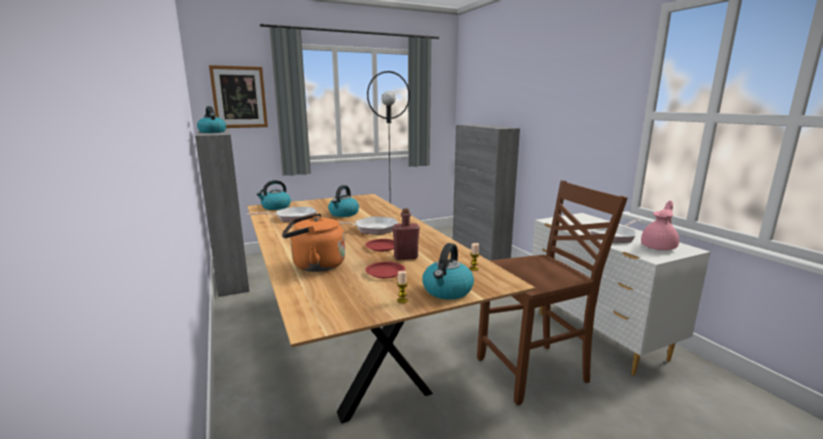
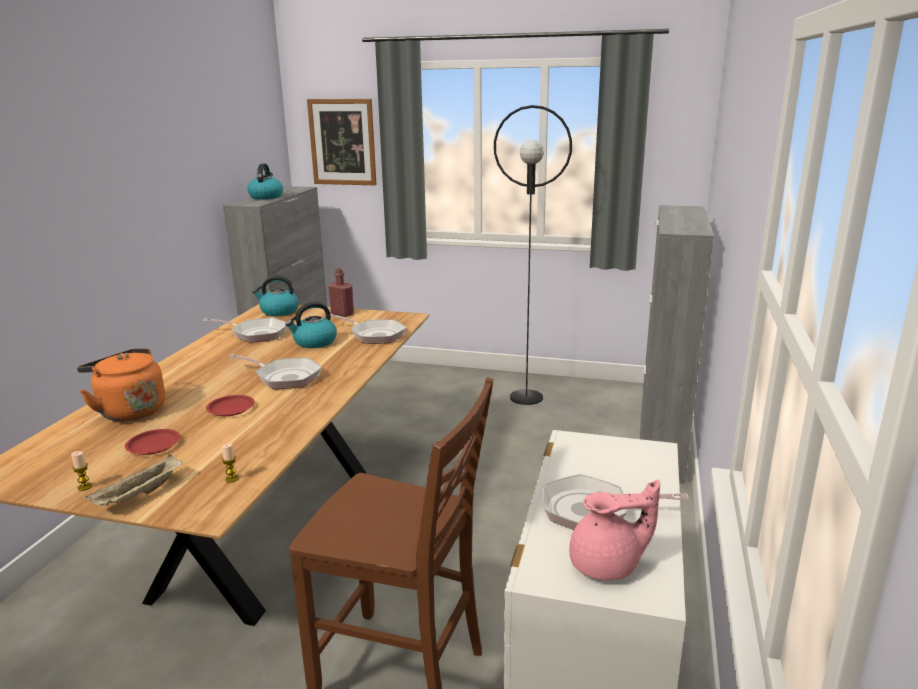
camera: 40 degrees right, 5 degrees up
(370, 205) = (374, 335): none -> frying pan
(406, 257) = (216, 432): red bottle -> red bottle (342, 314)
(447, 291) = (140, 495): kettle -> beige tray

